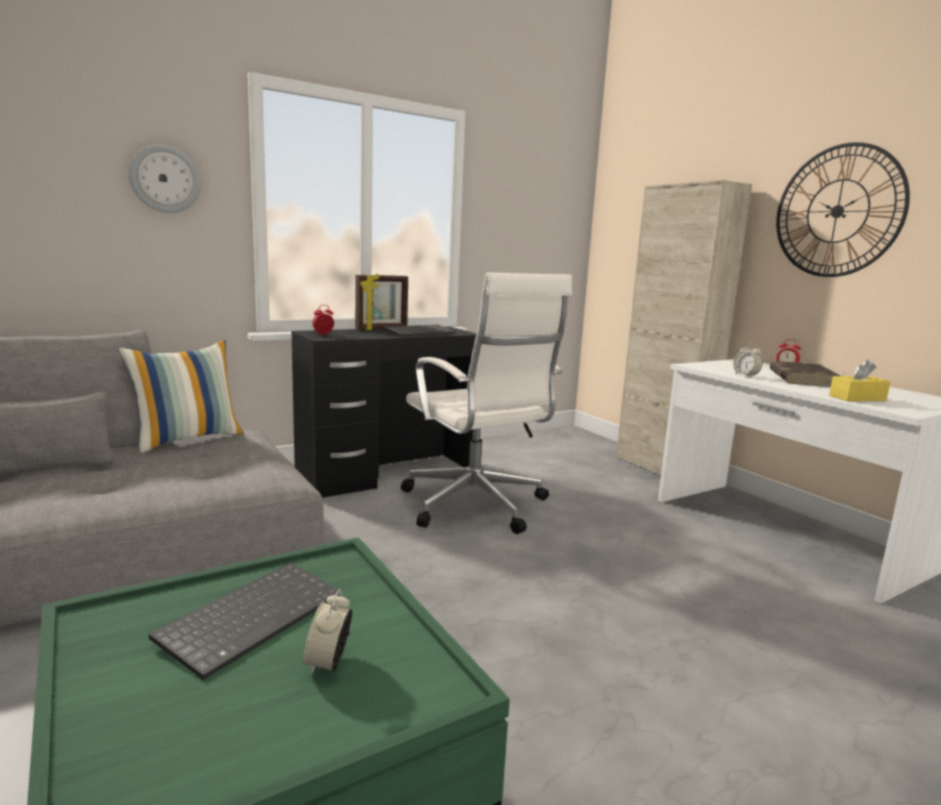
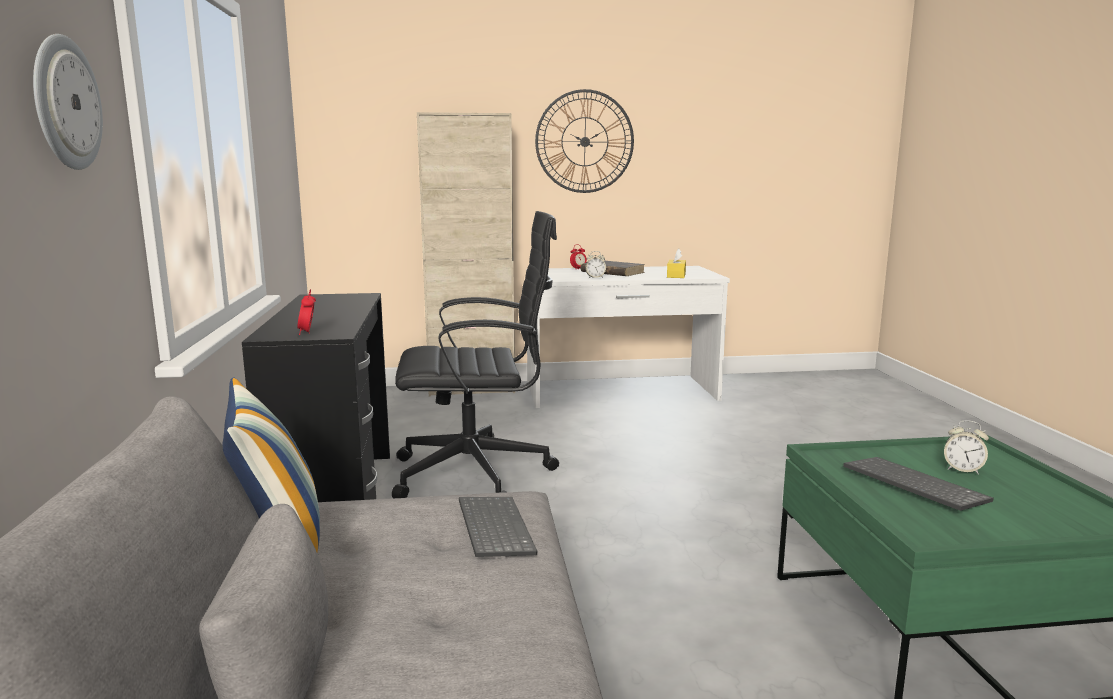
camera: 65 degrees left, 0 degrees up
(382, 329) = (291, 313): picture frame -> none
(419, 332) = (339, 305): keyboard -> keyboard (492, 528)
(476, 506) = (477, 474): white office chair -> black office chair

